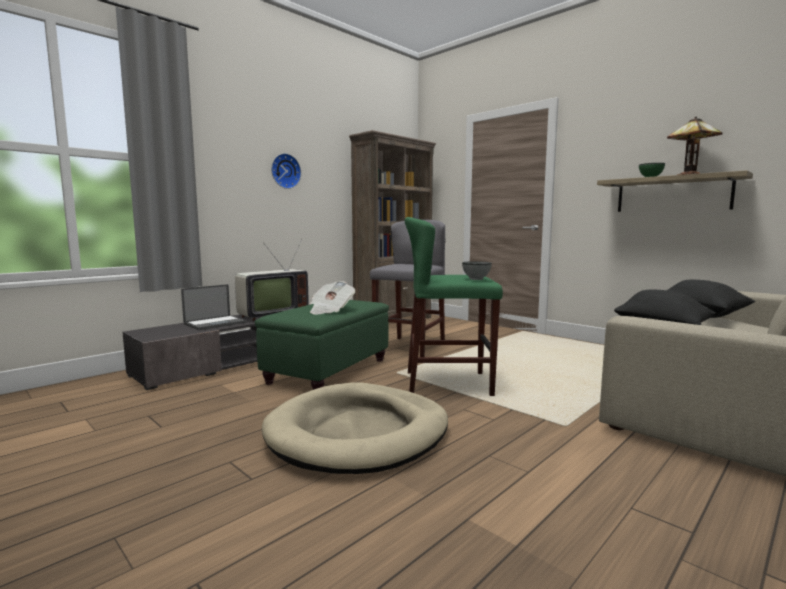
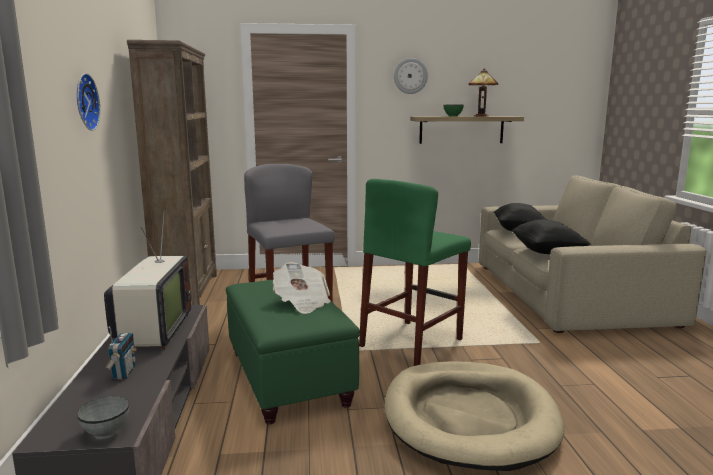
camera: 50 degrees left, 5 degrees up
(215, 323) = (123, 373): laptop -> radio
(476, 279) = (445, 235): grey bowl -> grey bowl (106, 432)
(611, 139) = (410, 76): none -> wall clock

